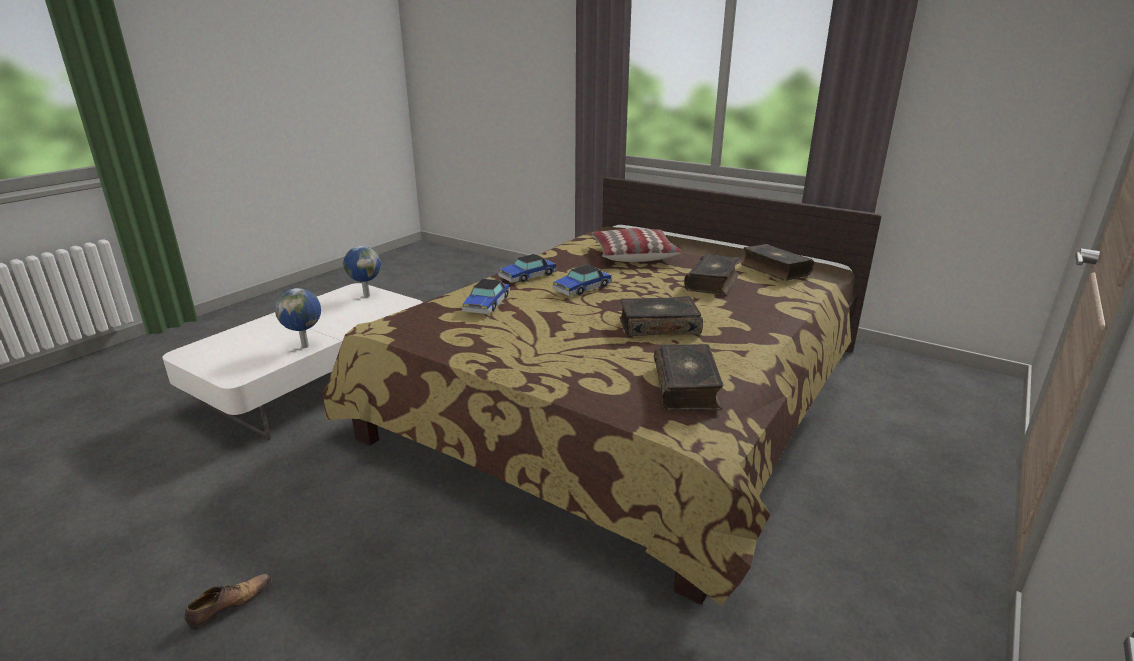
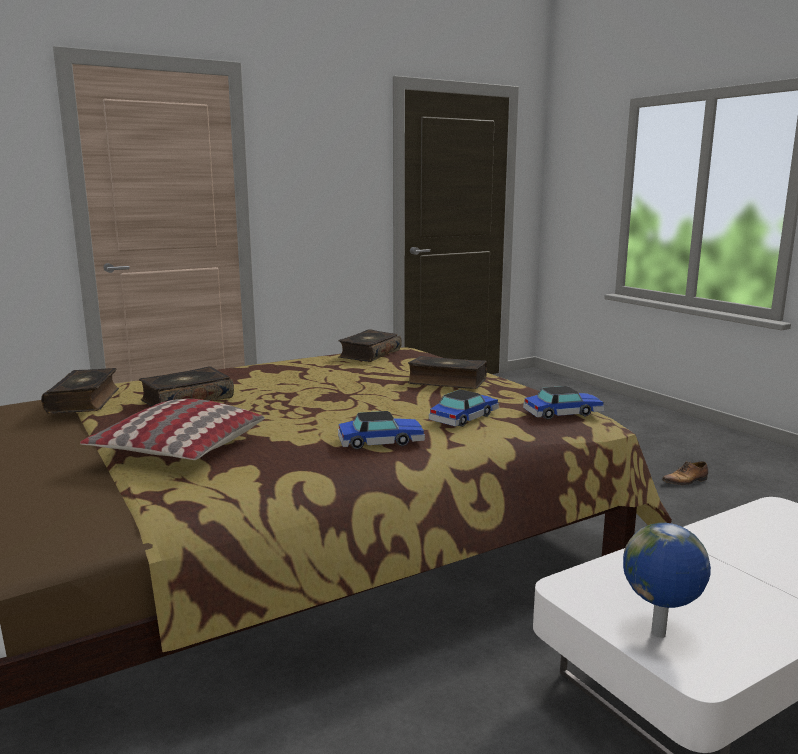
camera: 155 degrees left, 10 degrees down
(306, 346) = (715, 533): globe -> none
(582, 288) = (336, 415): toy car -> toy car (562, 413)
(658, 326) = (324, 378): book -> book (446, 382)

